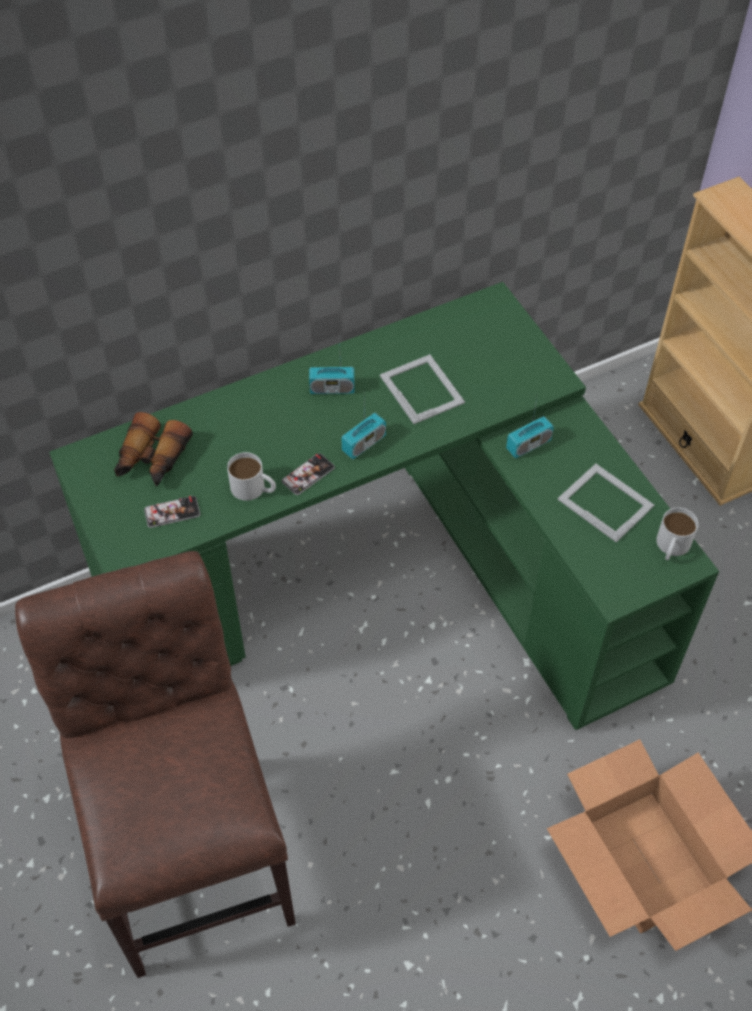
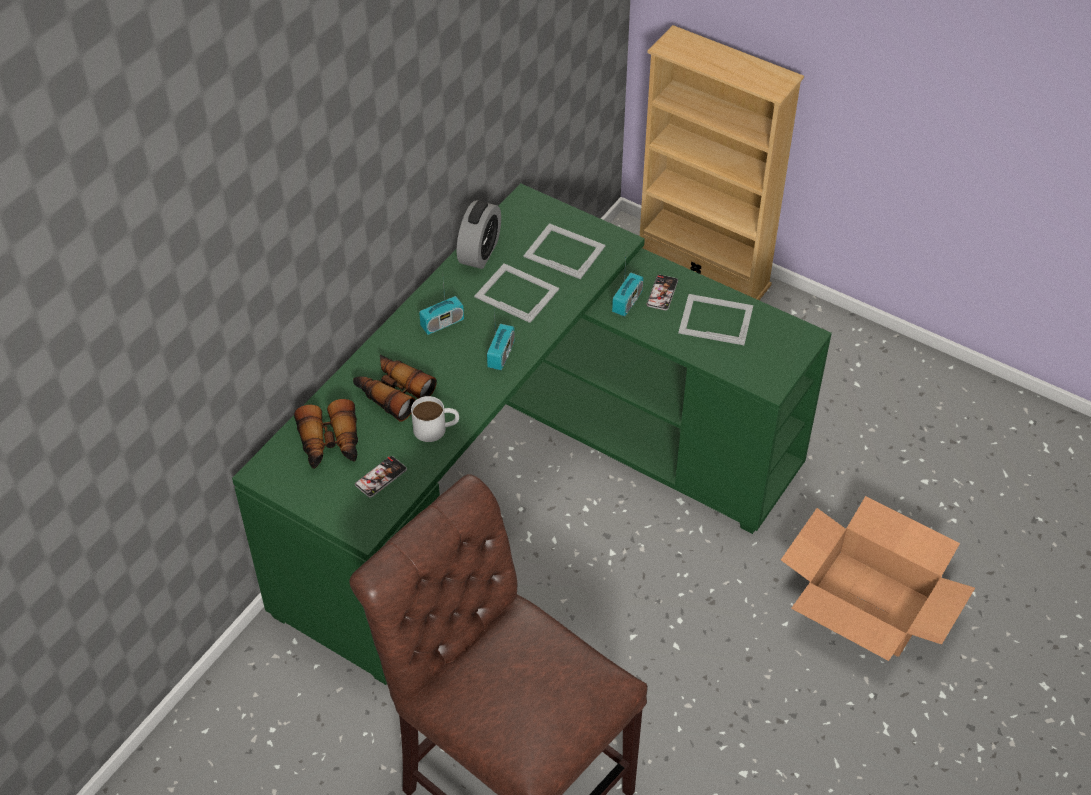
camera: 30 degrees left, 5 degrees down
(240, 435) = (393, 392): none -> binoculars
(308, 474) = (473, 398): phone -> phone (662, 293)
(415, 334) = (479, 252): none -> alarm clock
(497, 366) = (564, 250): none -> picture frame
(671, 547) = (786, 330): white mug -> none

